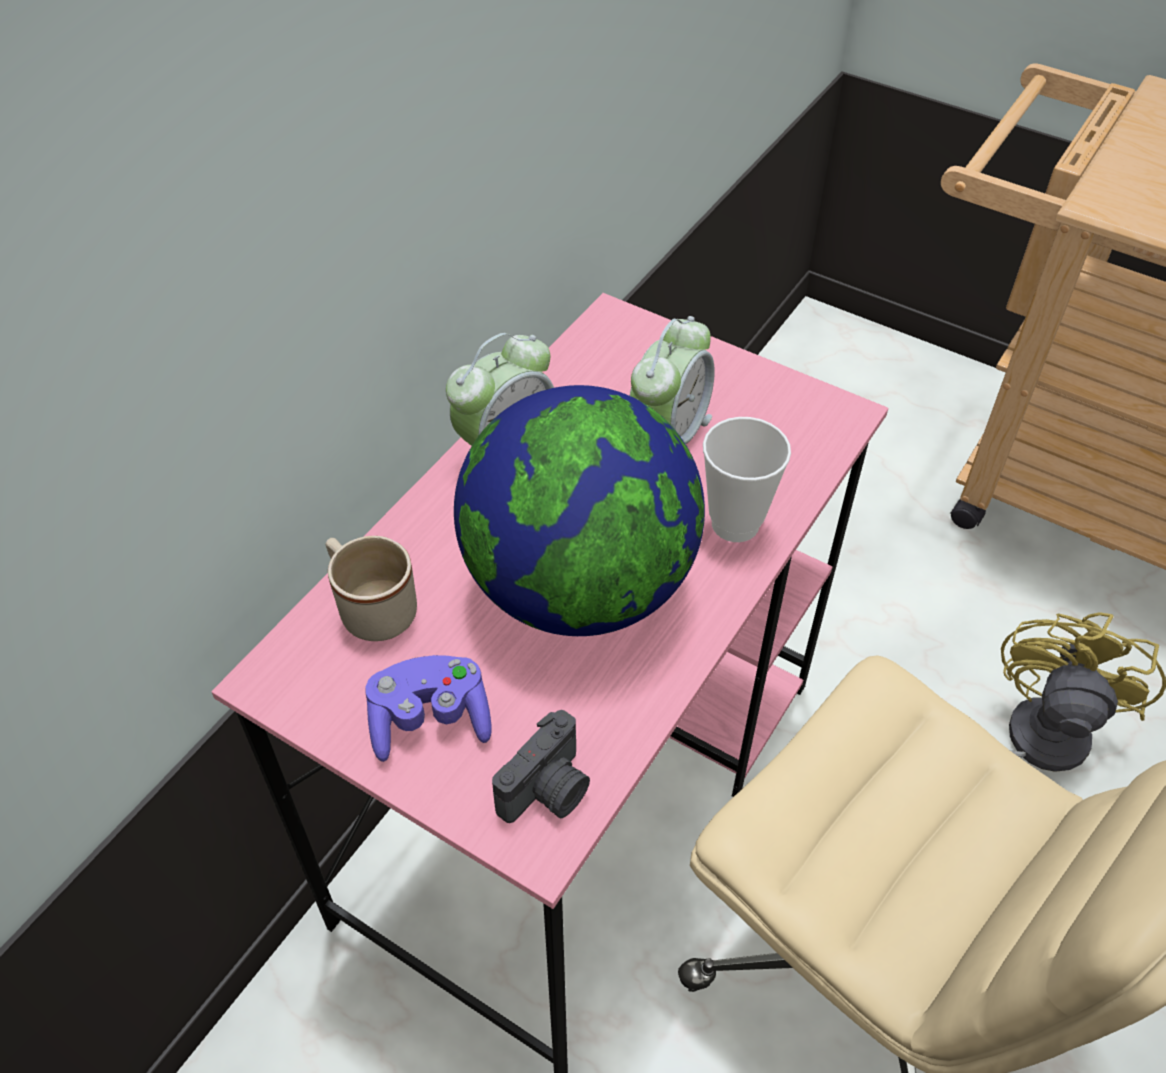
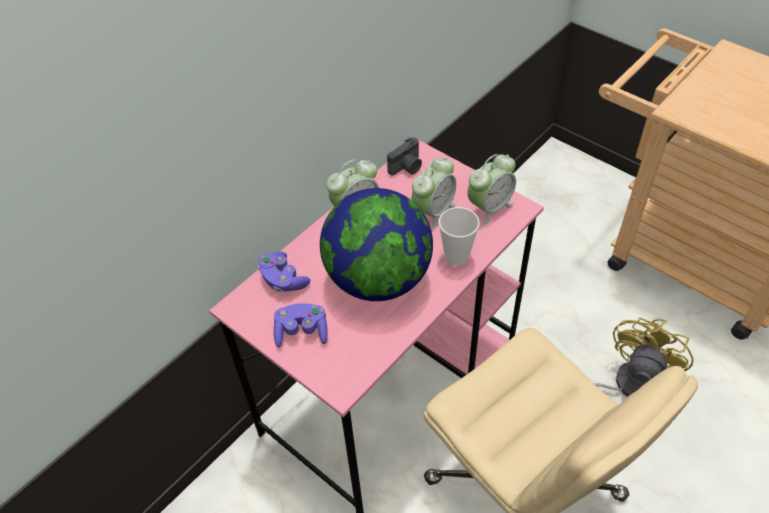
camera: 10 degrees right, 0 degrees up
(371, 607) = (283, 280): beige mug -> purple game controller
(548, 791) = (348, 367): camera -> camera (407, 167)
(781, 418) = (489, 207): none -> alarm clock

